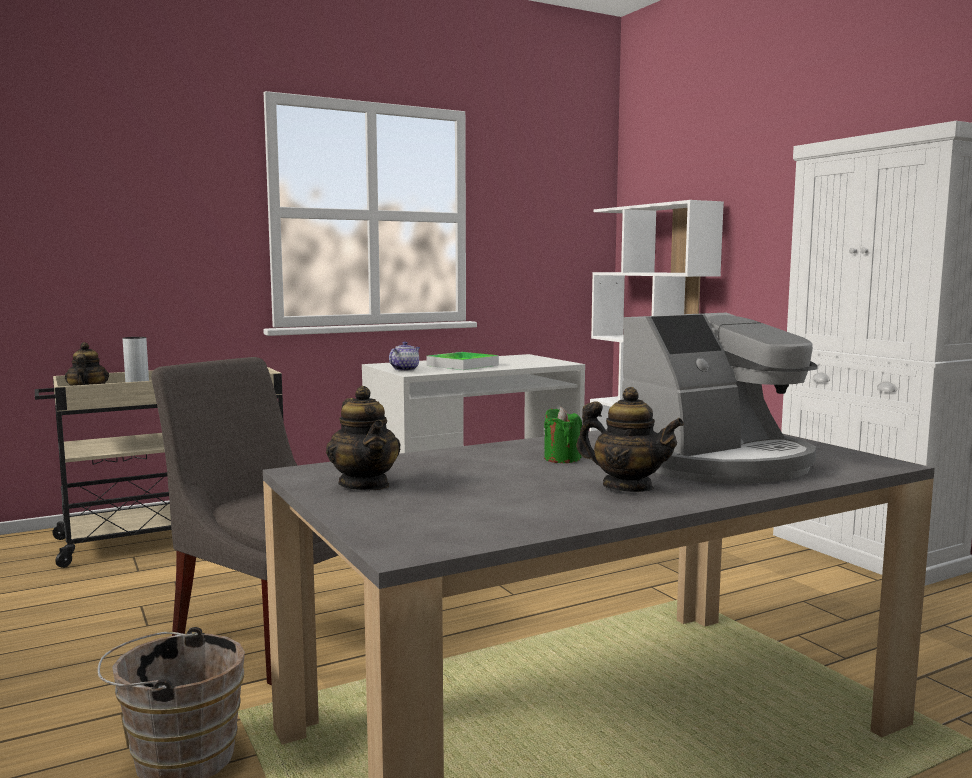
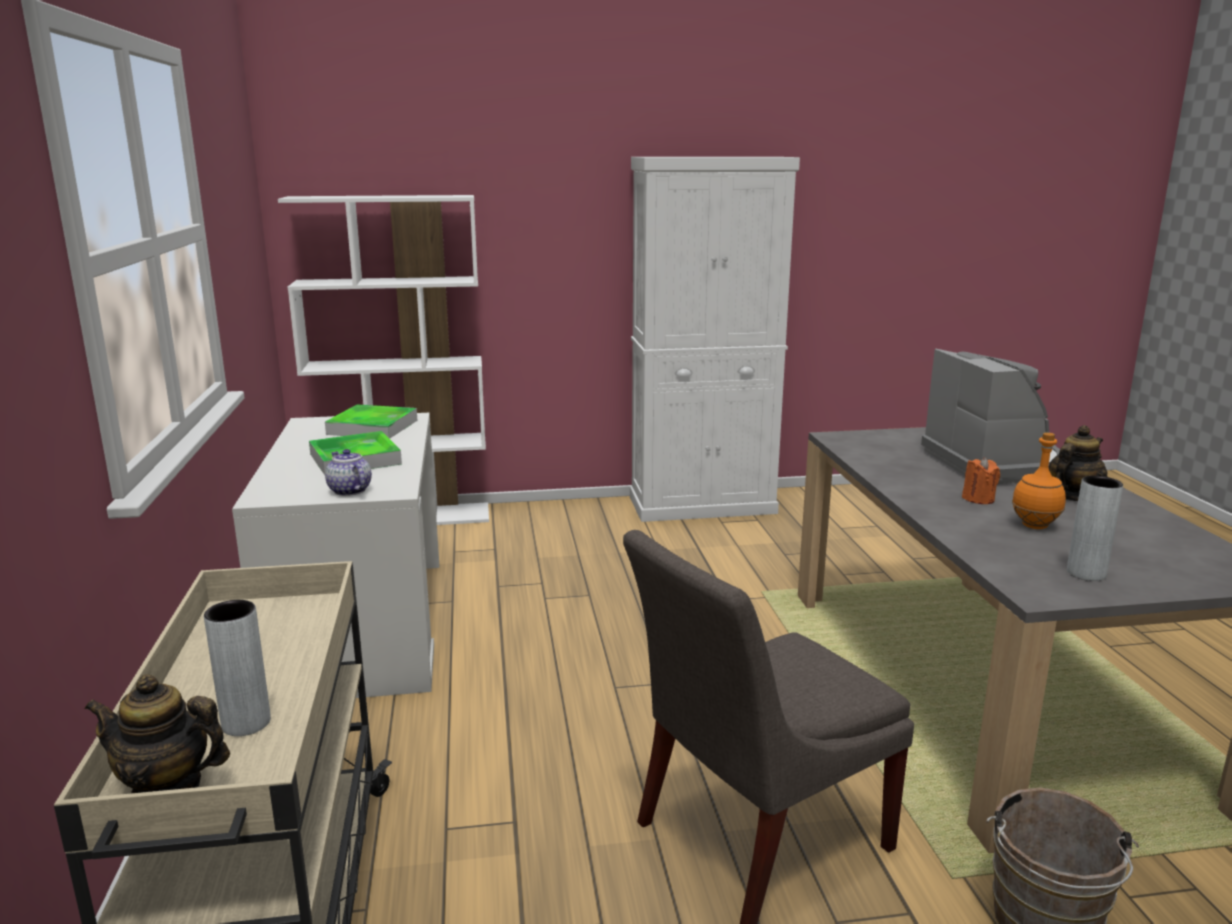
camera: 70 degrees left, 10 degrees up
(365, 485) = (1086, 573): teapot -> grey vase
(495, 473) = (1034, 525): none -> orange bottle
(531, 361) = (372, 427): none -> tray
(562, 459) = (978, 499): green candle -> orange candle

